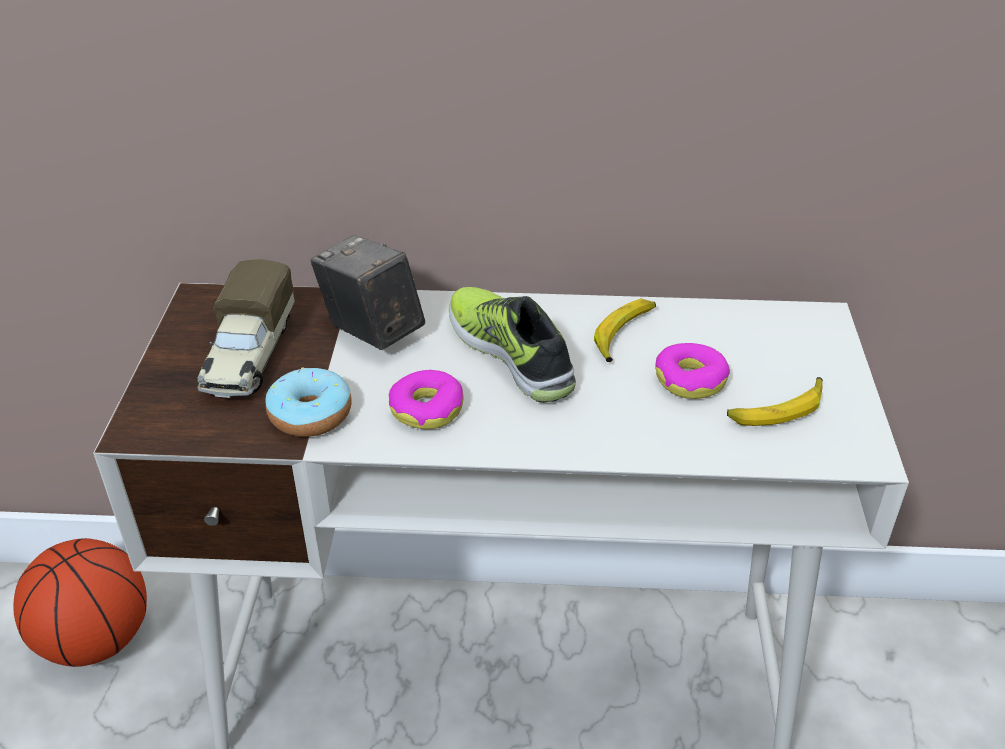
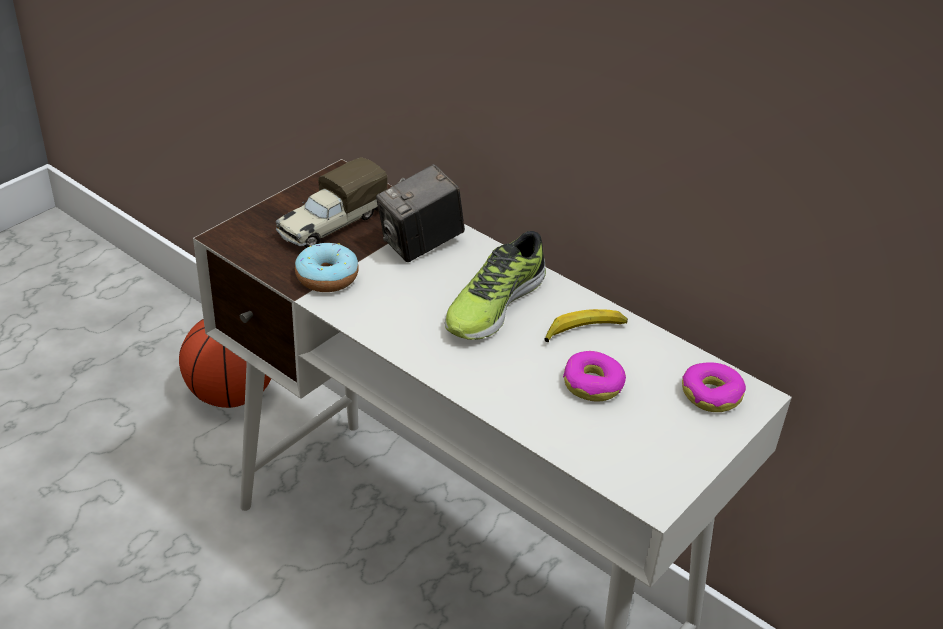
camera: 35 degrees right, 0 degrees up
(371, 331) = (420, 245): camera -> camera turned 120 degrees counterclockwise
(427, 409) = (398, 310): donut -> donut (711, 394)
(512, 353) = (493, 304): shoe -> shoe turned 150 degrees counterclockwise
(777, 410) = (629, 436): banana -> none

